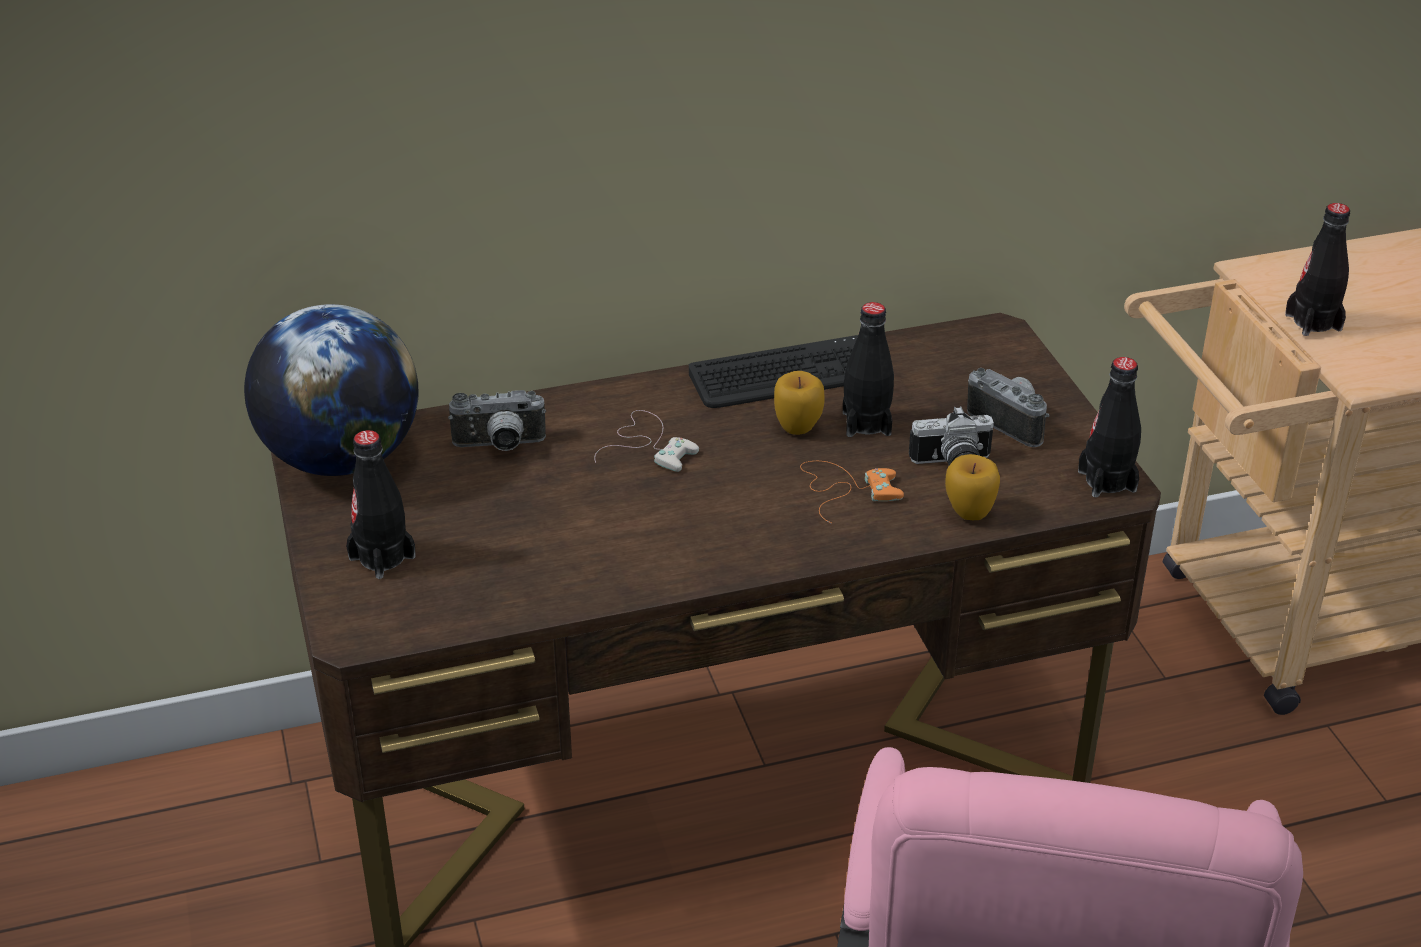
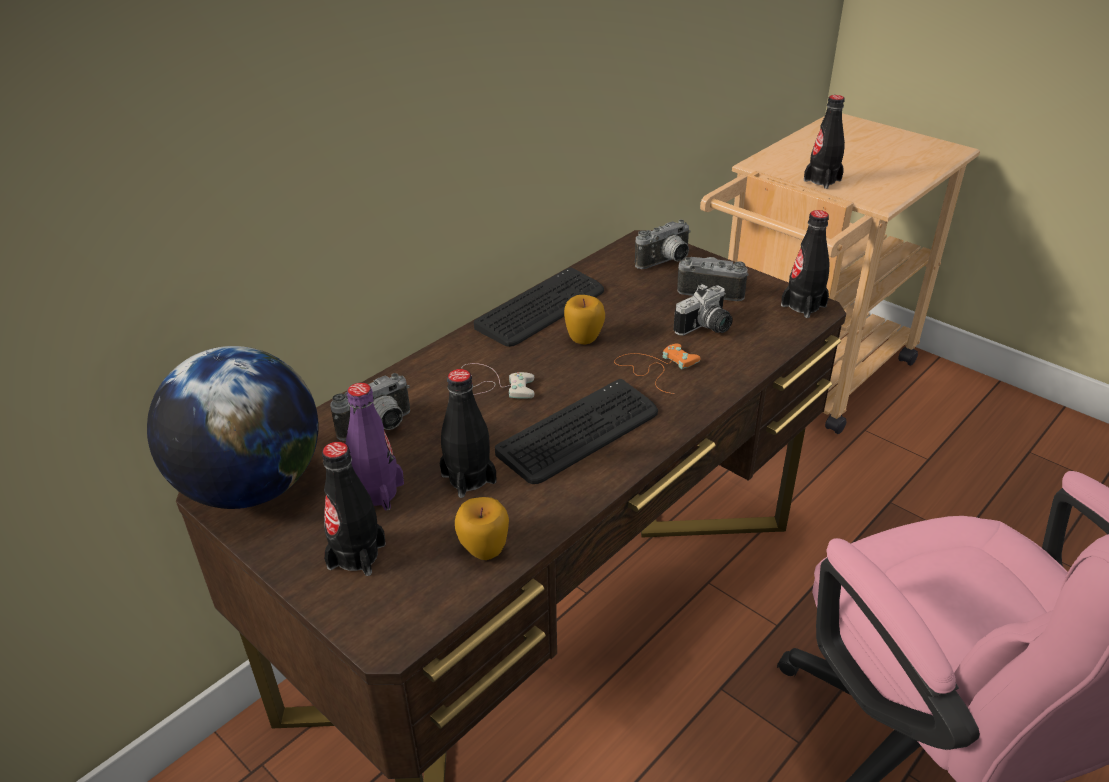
camera: 30 degrees left, 0 degrees up
(446, 508) = (377, 493): none -> purple bottle
(692, 526) = (579, 433): none -> keyboard
(866, 423) = (625, 321): black bottle -> black bottle (468, 478)
(969, 513) = (748, 354): apple -> apple (484, 551)
(993, 368) = (666, 262): none -> camera

